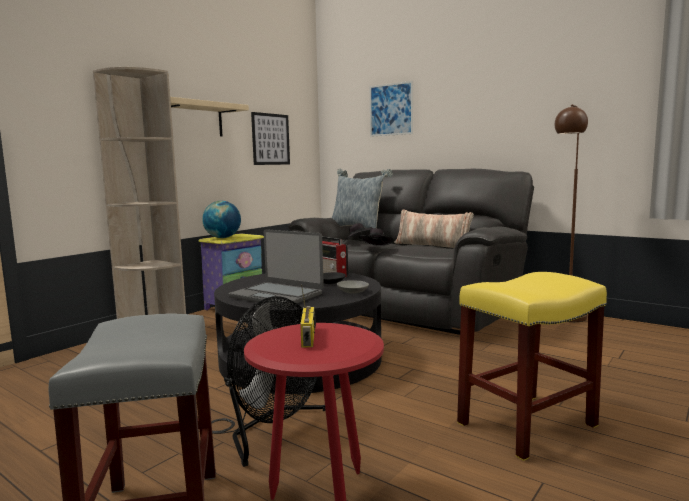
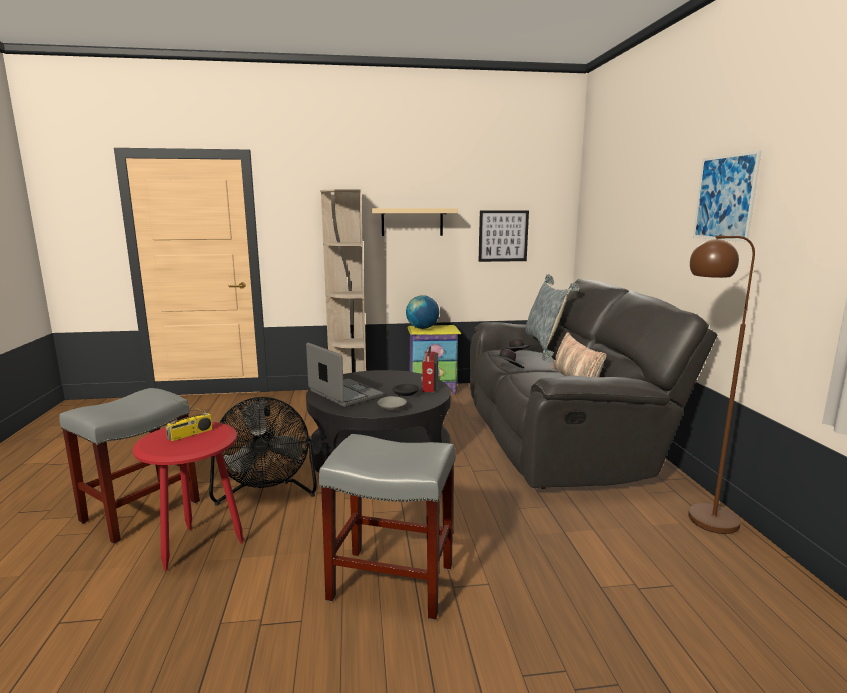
camera: 45 degrees right, 5 degrees up
(277, 295) = (344, 394): laptop -> laptop turned 150 degrees clockwise
(391, 109) = (622, 208): picture -> picture (725, 197)
(526, 425) = (390, 583): yellow stool -> grey stool

